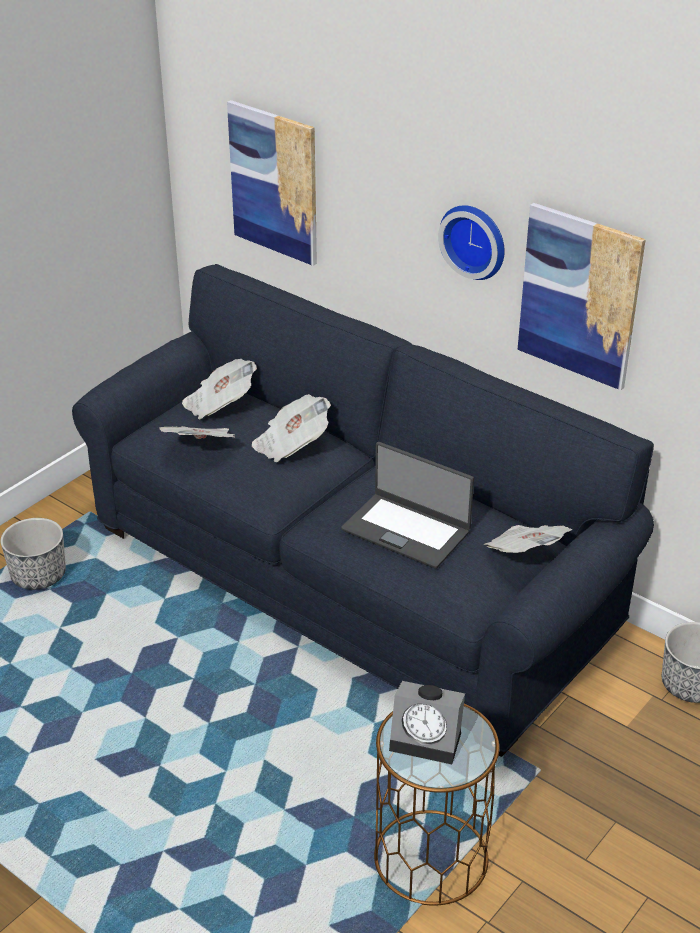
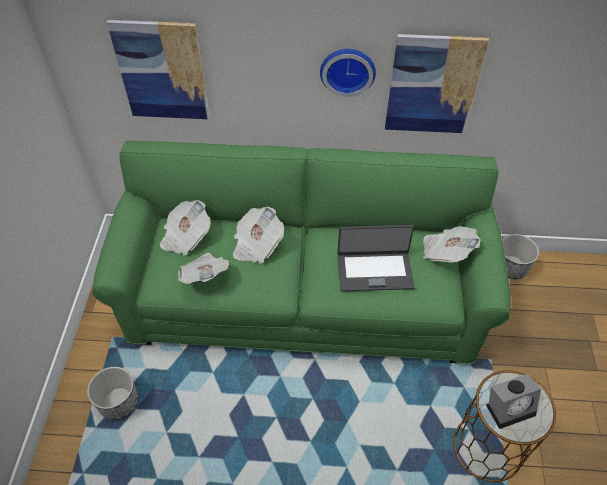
camera: 35 degrees left, 15 degrees up
(350, 578) = (303, 297): blue sofa -> green sofa

